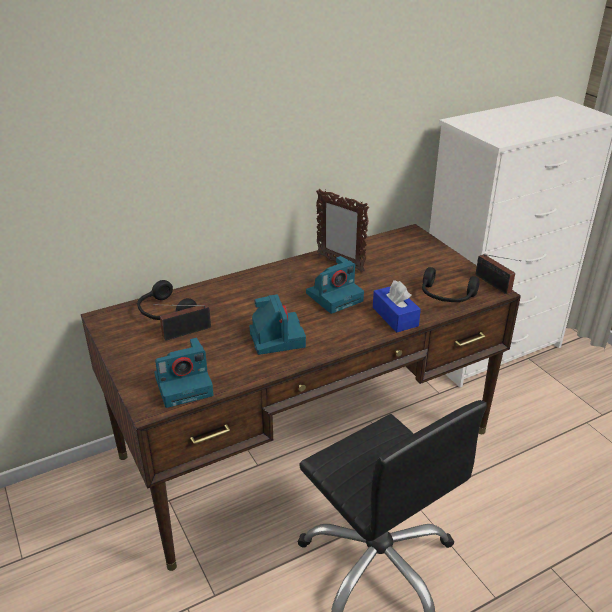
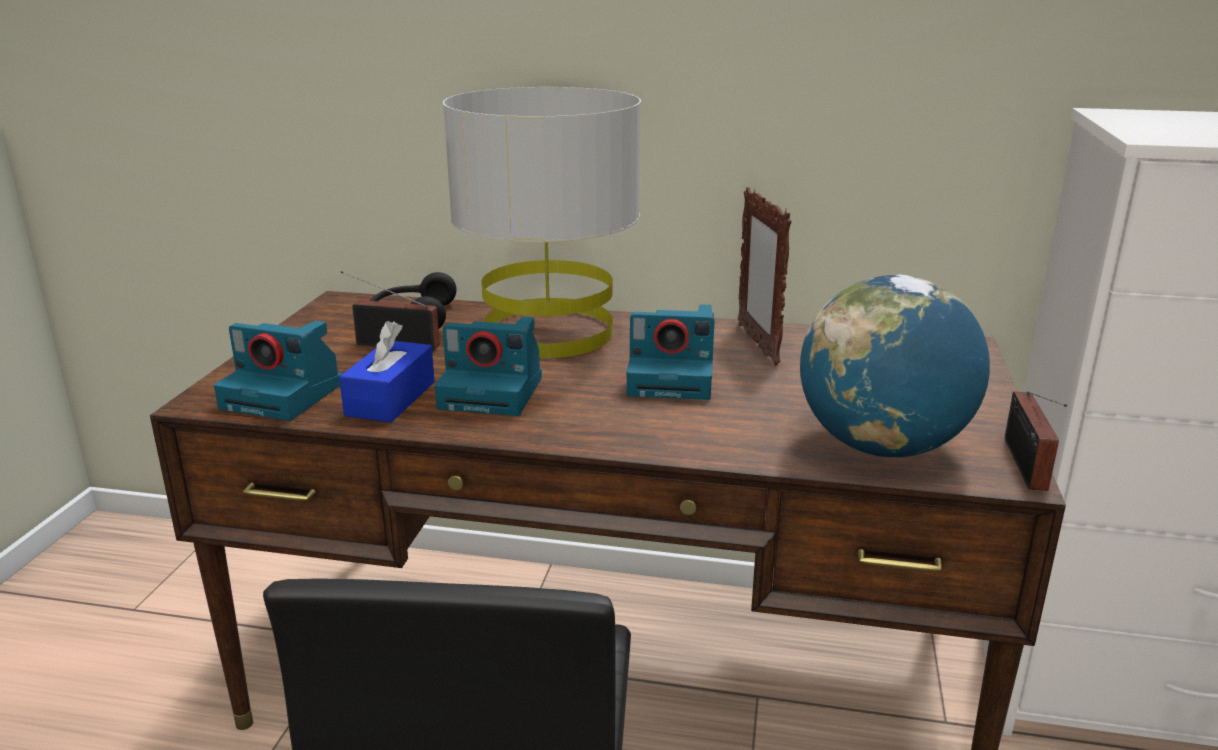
camera: 40 degrees right, 10 degrees down
(245, 294) = (548, 333): none -> grey table lamp
(276, 337) = (494, 392): camera -> camera turned 75 degrees clockwise
(395, 317) = (728, 438): blue tissue box -> blue tissue box (390, 399)
(446, 296) = (882, 447): black headphones -> globe

